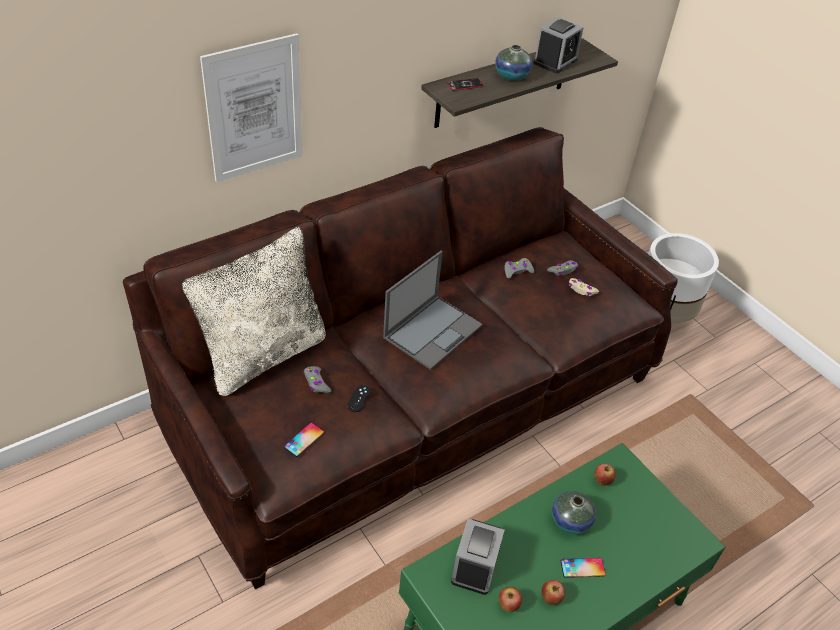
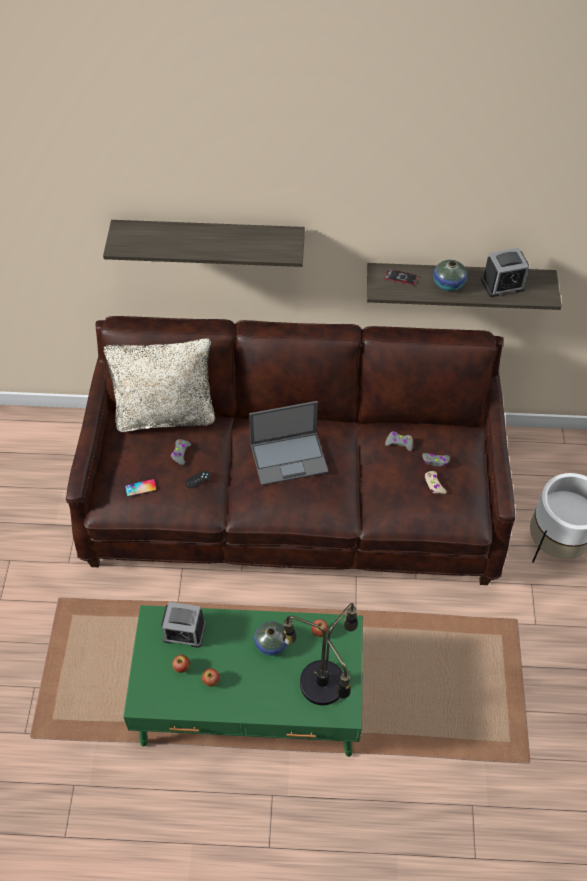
camera: 40 degrees right, 10 degrees up
(254, 109) = (209, 241): picture -> shelf
(475, 566) = (184, 632): alarm clock -> alarm clock turned 135 degrees counterclockwise
(582, 568) = (249, 677): phone -> none
(652, 526) = (323, 683): none -> table lamp

